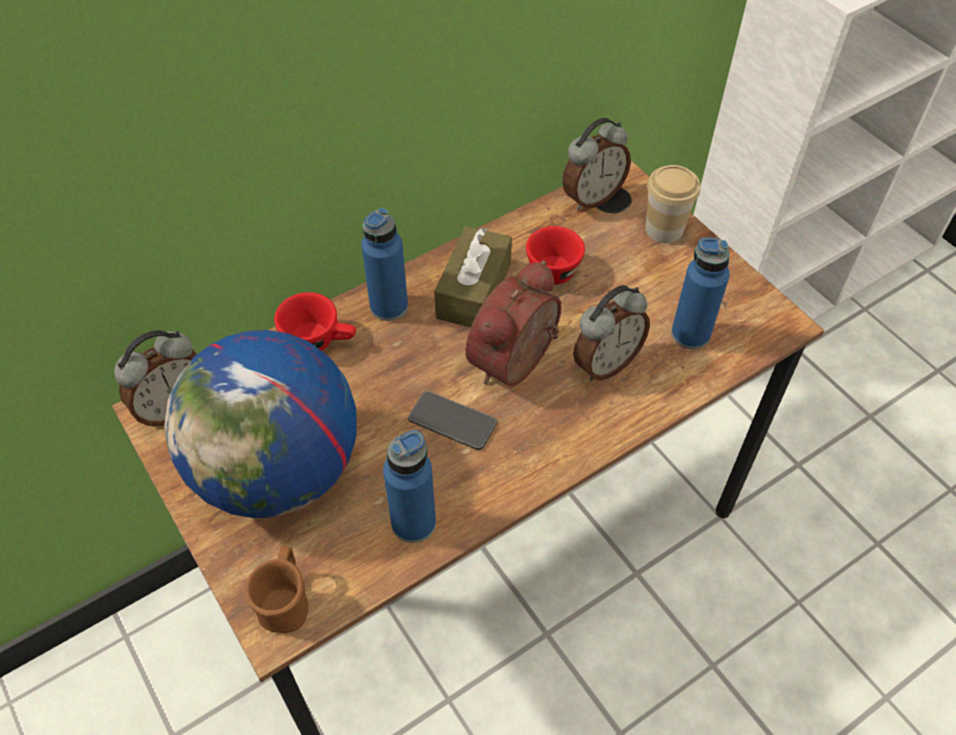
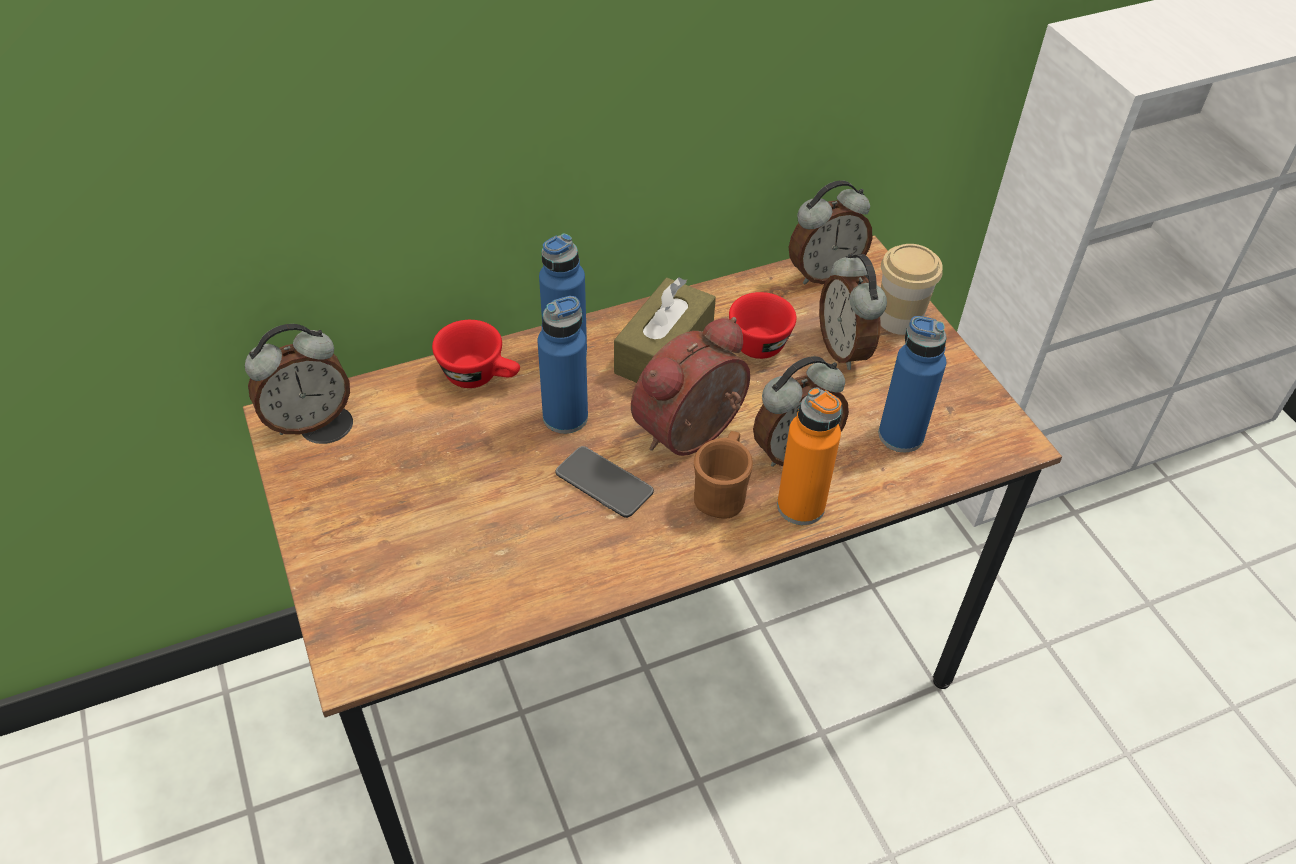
camera: 10 degrees right, 5 degrees down
(279, 471) = (400, 503): globe -> none
(286, 603) = (372, 639): brown mug -> brown mug (722, 493)
(413, 523) = (533, 581): blue bottle -> blue bottle (565, 417)
(623, 412) = (800, 506): none -> orange bottle
(626, 264) = (845, 349): none -> alarm clock

